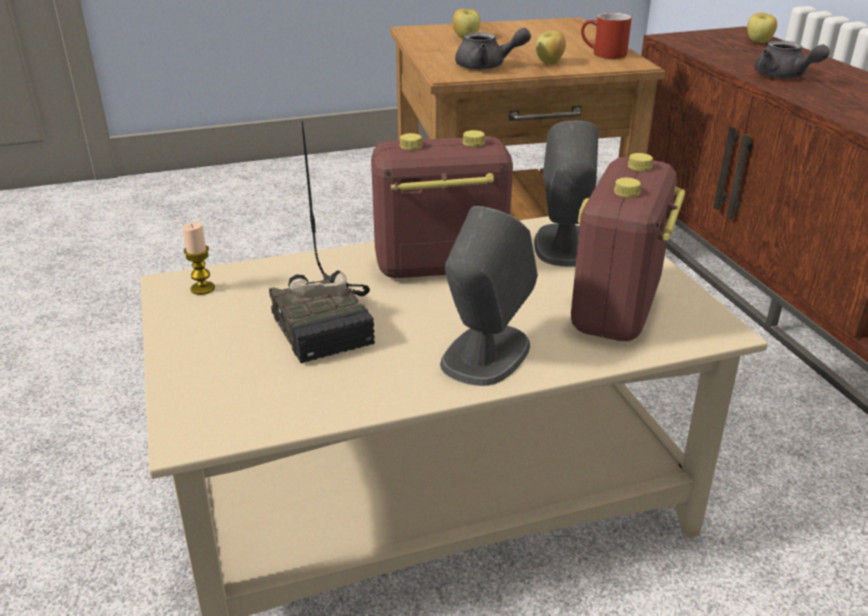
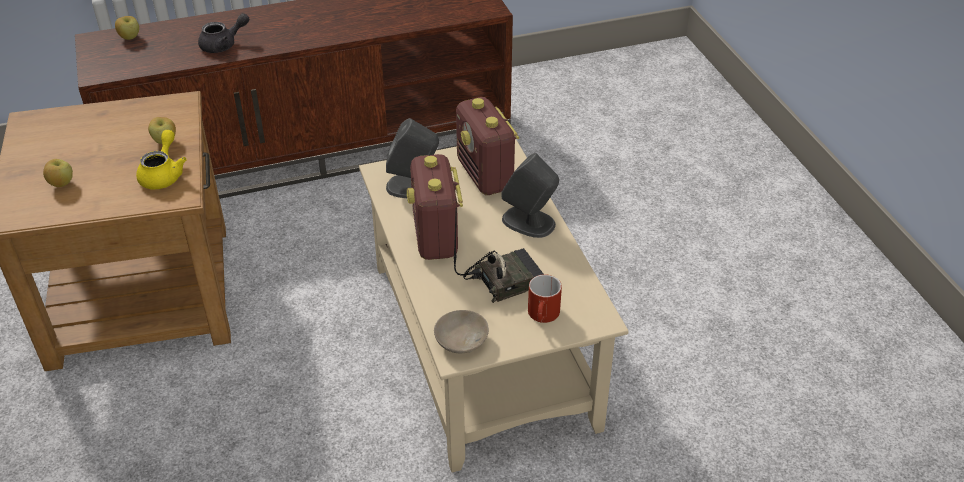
camera: 90 degrees left, 10 degrees up
(202, 288) = (460, 340): candle -> beige bowl
(487, 66) = (163, 174): grey teapot -> yellow teapot
(603, 54) = (149, 113): red mug -> red mug (543, 316)
(616, 309) = (485, 175): radio -> radio turned 45 degrees clockwise

